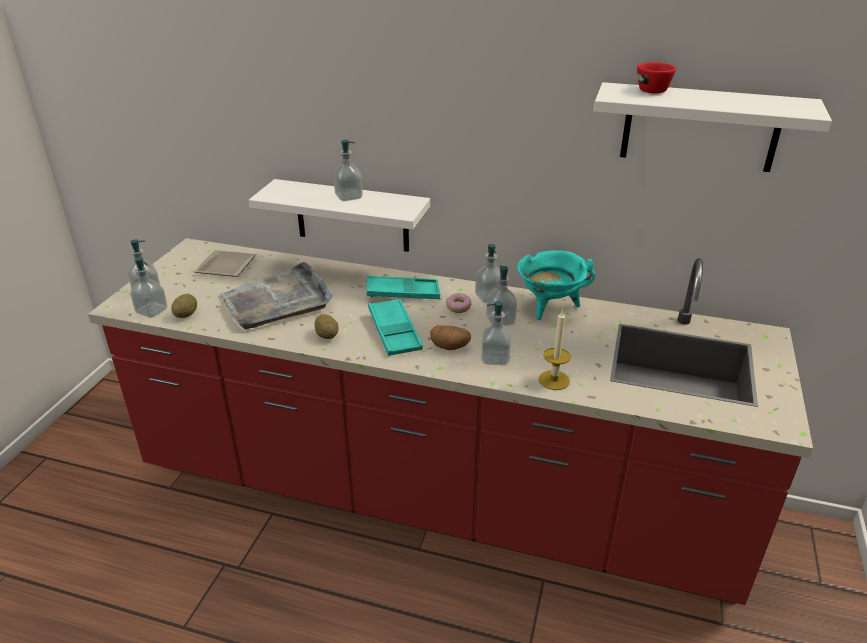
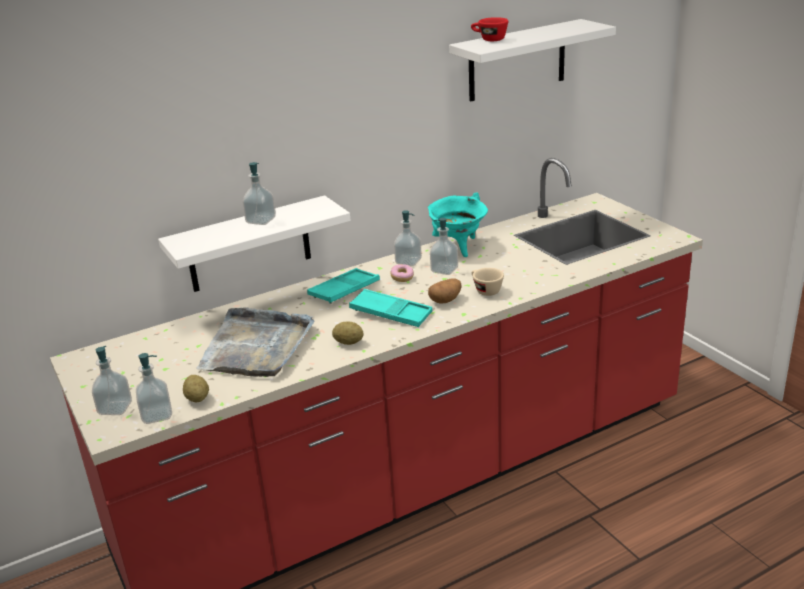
camera: 45 degrees left, 5 degrees down
(225, 265) = (148, 352): plate -> none
(495, 358) = (485, 290): soap dispenser -> beige cup
(554, 380) = (539, 281): candle -> none

